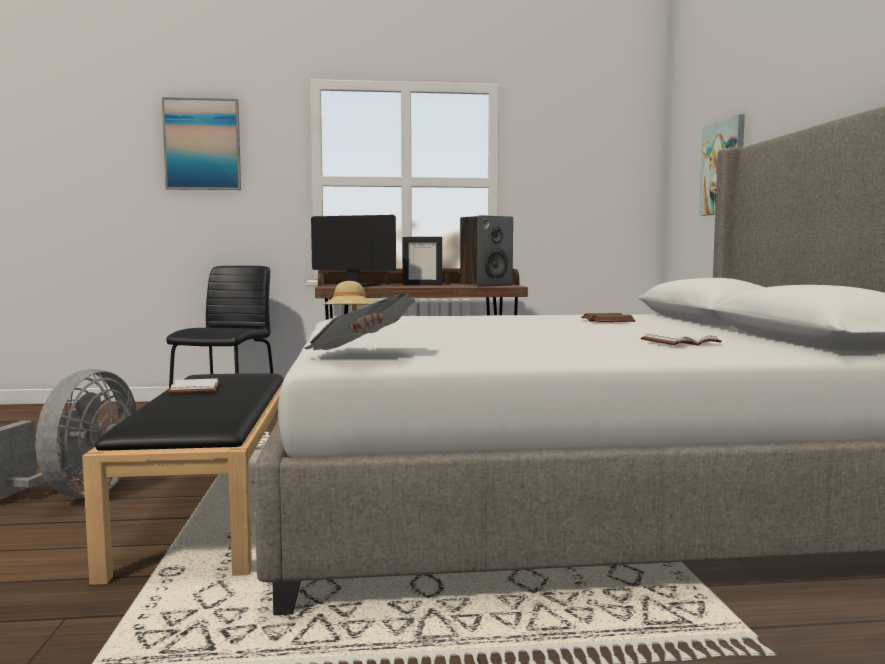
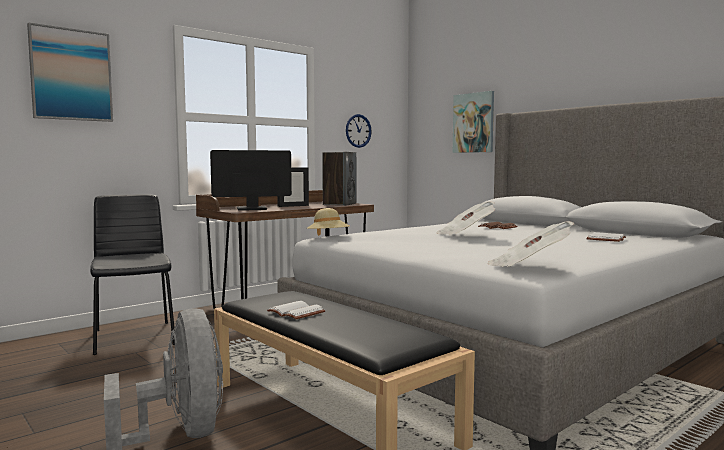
camera: 35 degrees left, 0 degrees up
(498, 322) = (465, 234): none -> newspaper
(571, 189) = (358, 131): none -> wall clock

